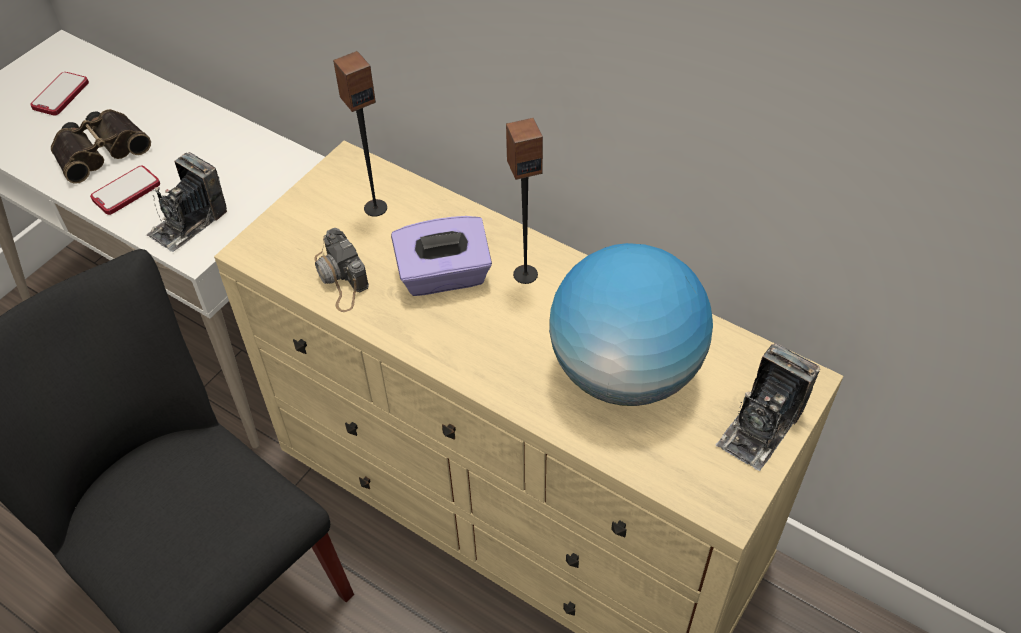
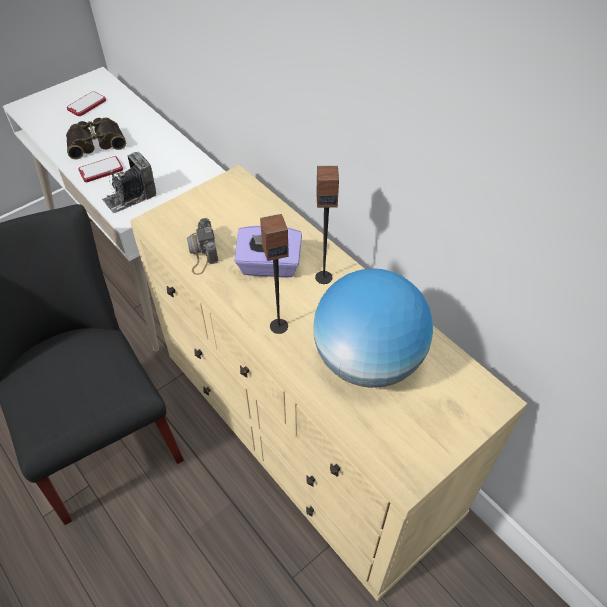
camera: 15 degrees right, 0 degrees up
(375, 207) = (242, 211): speaker -> speaker (278, 326)
(760, 427) = (452, 425): camera -> none

